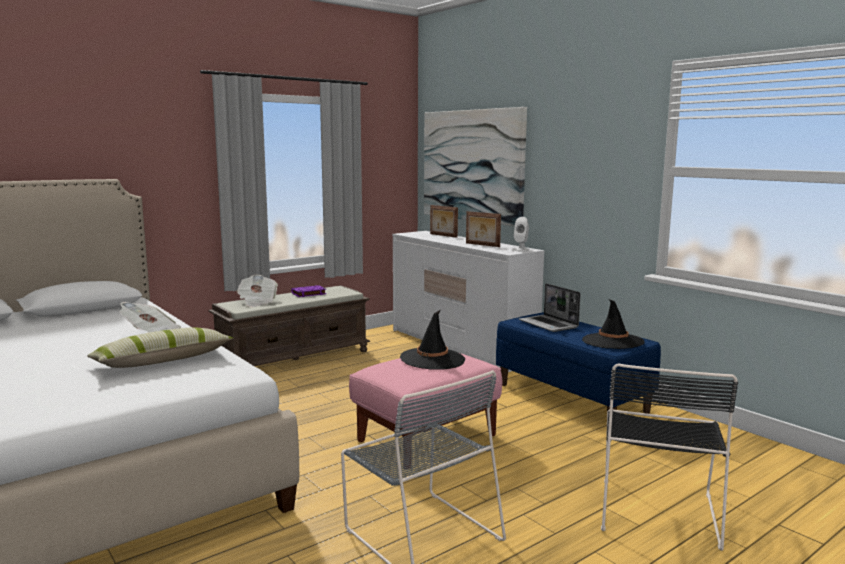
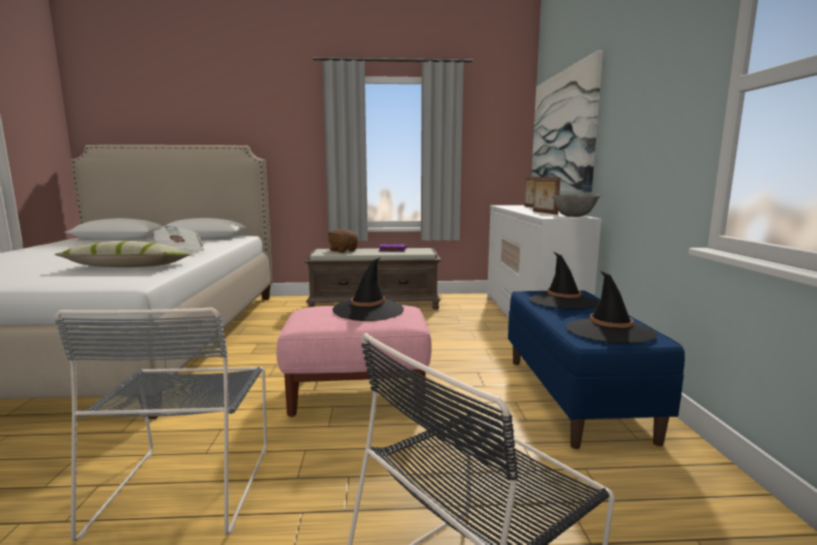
camera: 35 degrees right, 0 degrees up
(257, 302) = (343, 251): newspaper -> brown plush toy
(521, 249) = (574, 216): white speaker -> grey bowl
(549, 324) = (563, 302): laptop -> black hat

